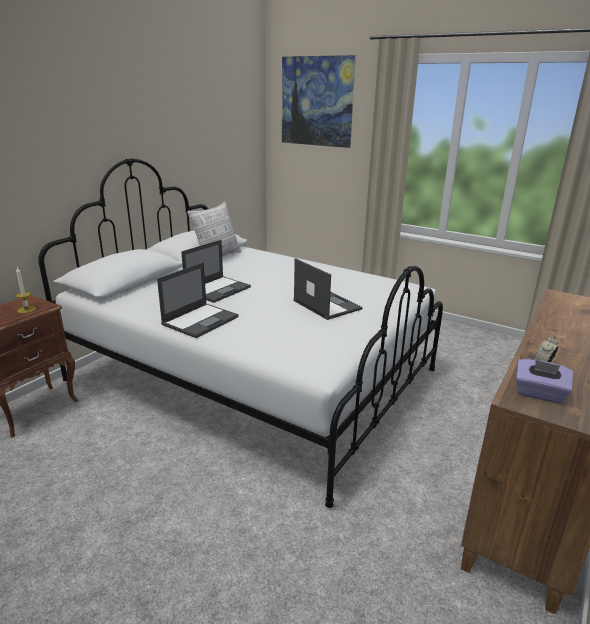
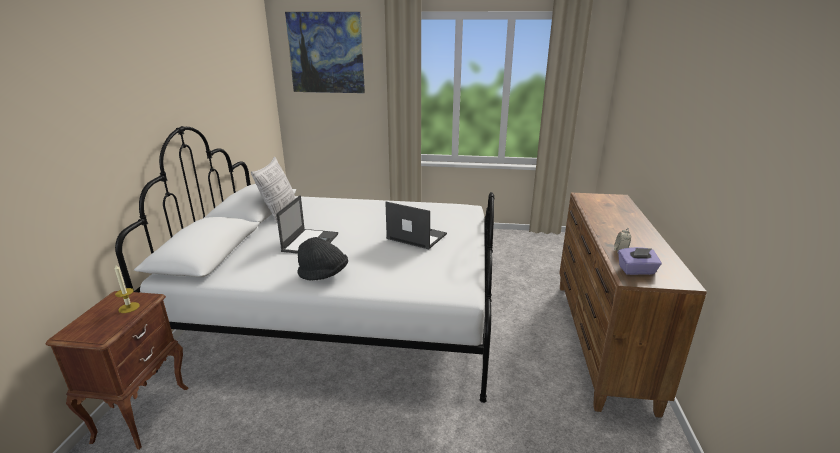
camera: 25 degrees left, 0 degrees up
(201, 320) = (324, 275): laptop -> black hat

